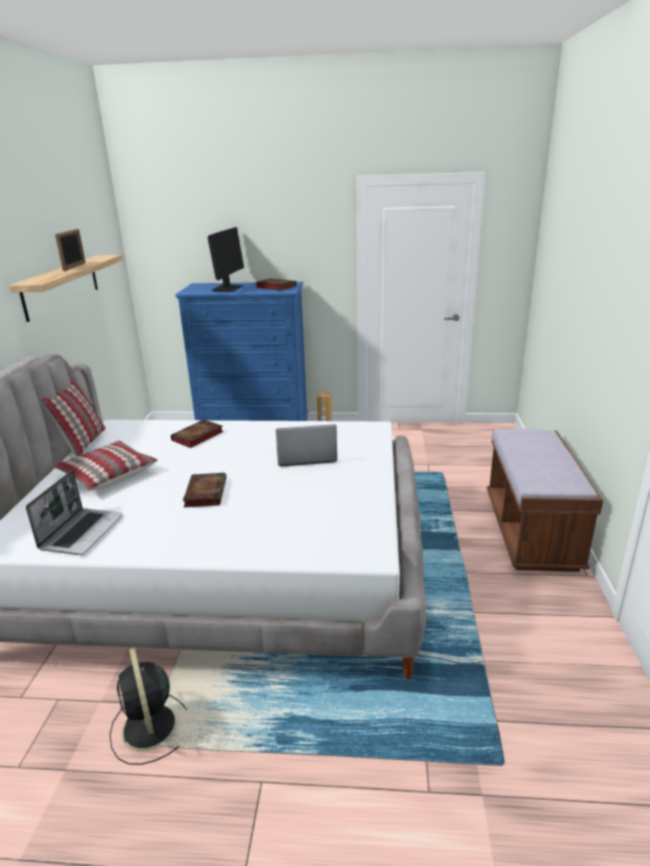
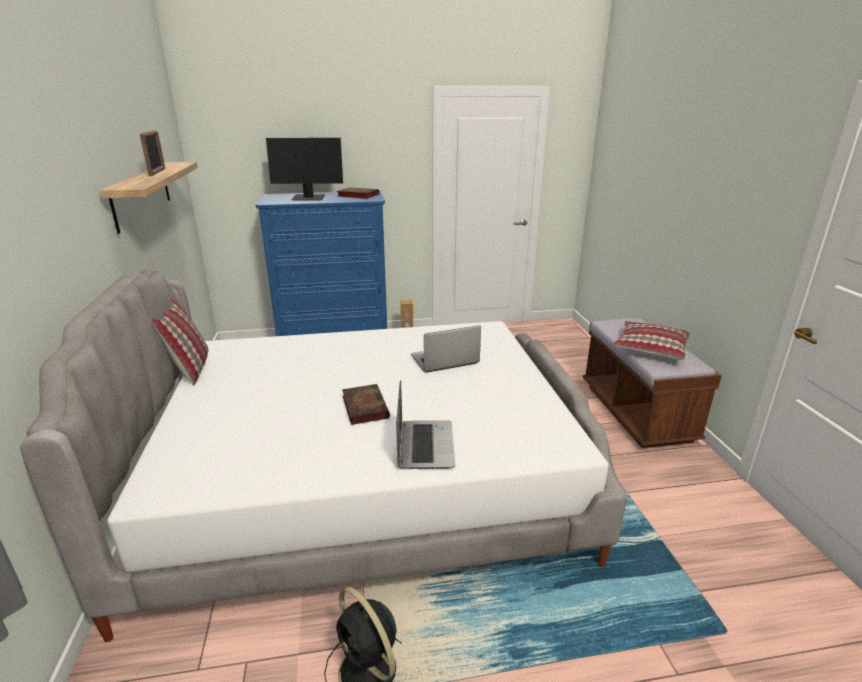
camera: 15 degrees left, 0 degrees up
(82, 532) = (249, 466): laptop -> laptop (424, 445)
(107, 474) = (240, 399): pillow -> pillow (650, 349)
(197, 437) = (318, 351): book -> none
(227, 289) = (308, 198): monitor -> monitor turned 90 degrees clockwise

